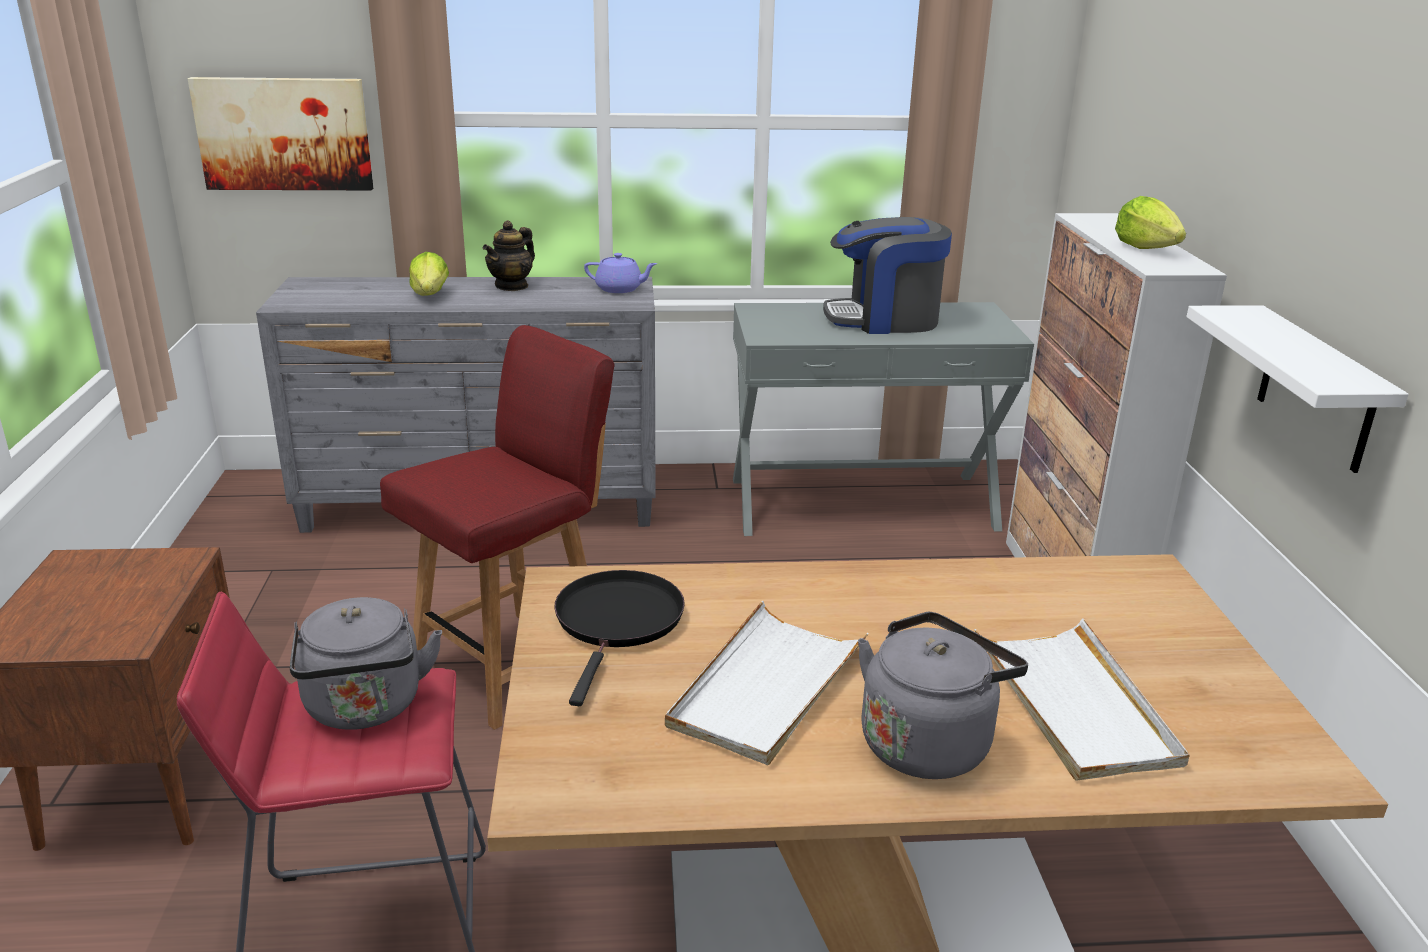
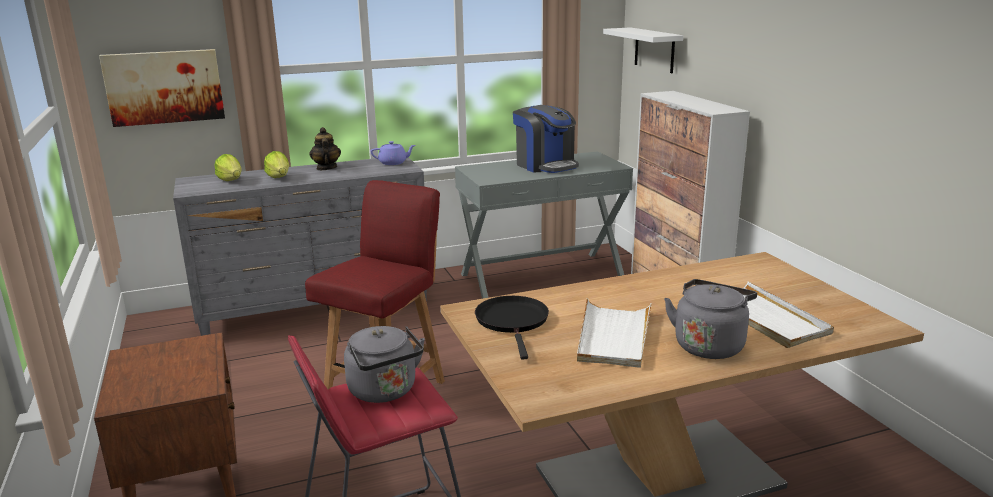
camera: 15 degrees left, 5 degrees down
(512, 286) = (326, 168): teapot -> teapot turned 150 degrees clockwise
(884, 319) = (545, 165): coffee machine -> coffee machine turned 105 degrees counterclockwise
(1146, 248) = (701, 104): lettuce -> lettuce (231, 180)
(1317, 389) = (813, 159): white shelf -> white shelf (654, 50)

